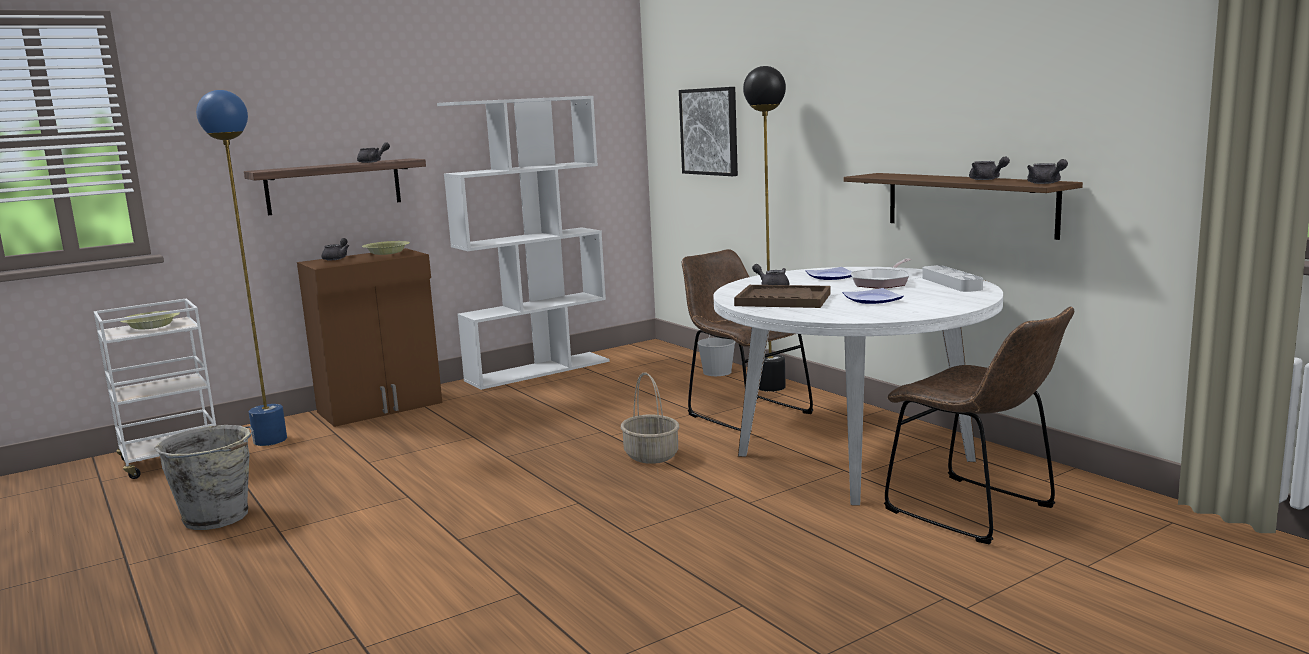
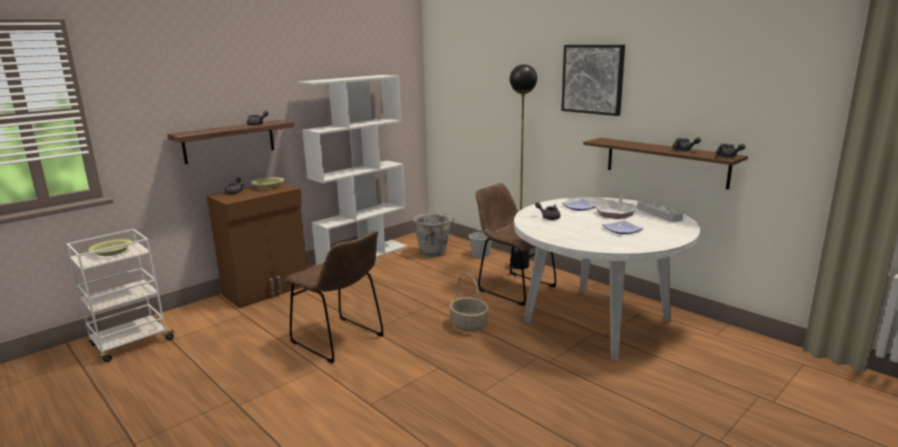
camera: 10 degrees left, 5 degrees up
(218, 518) = (187, 395): grey bucket -> grey bucket (434, 252)
(270, 440) = (198, 322): blue floor lamp -> none
(709, 131) = (474, 100): picture -> picture (592, 79)
(783, 300) = (564, 230): brown tray -> none
(976, 511) = (689, 362): brown chair -> brown chair (340, 341)

